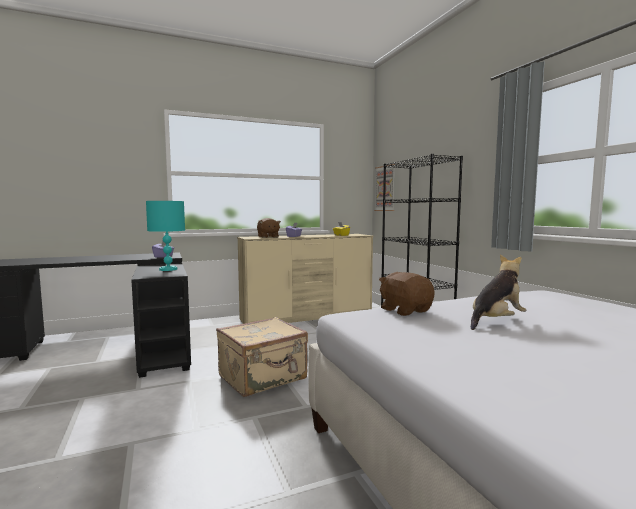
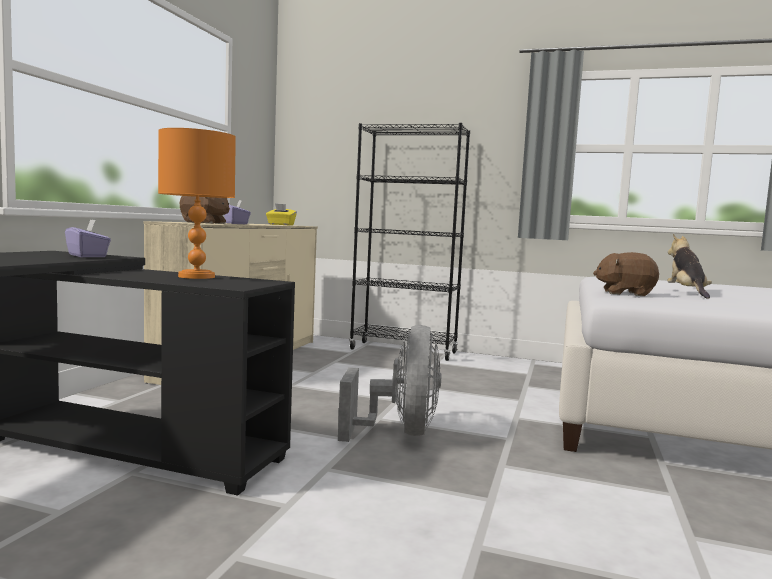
camera: 50 degrees left, 0 degrees up
(168, 269) = (196, 276): turquoise table lamp -> orange table lamp
(263, 378) = (400, 432): beige suitcase -> grey fan
(385, 188) = (308, 158): picture -> none

